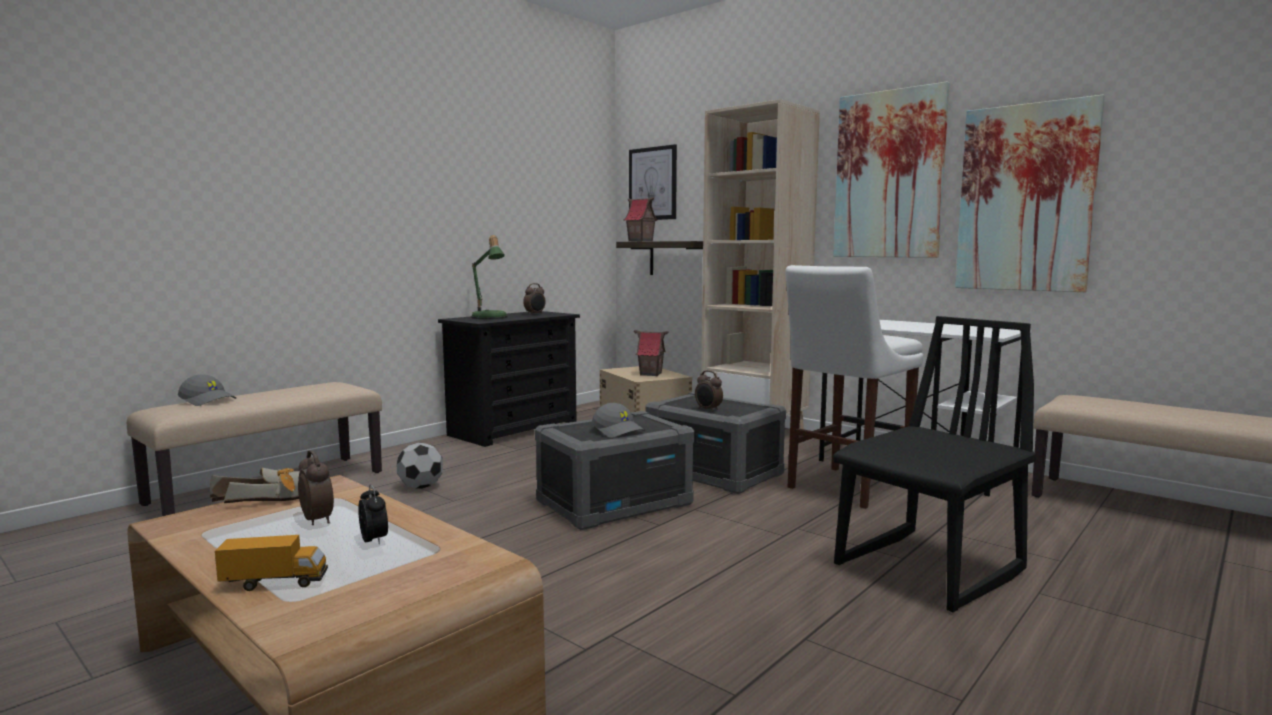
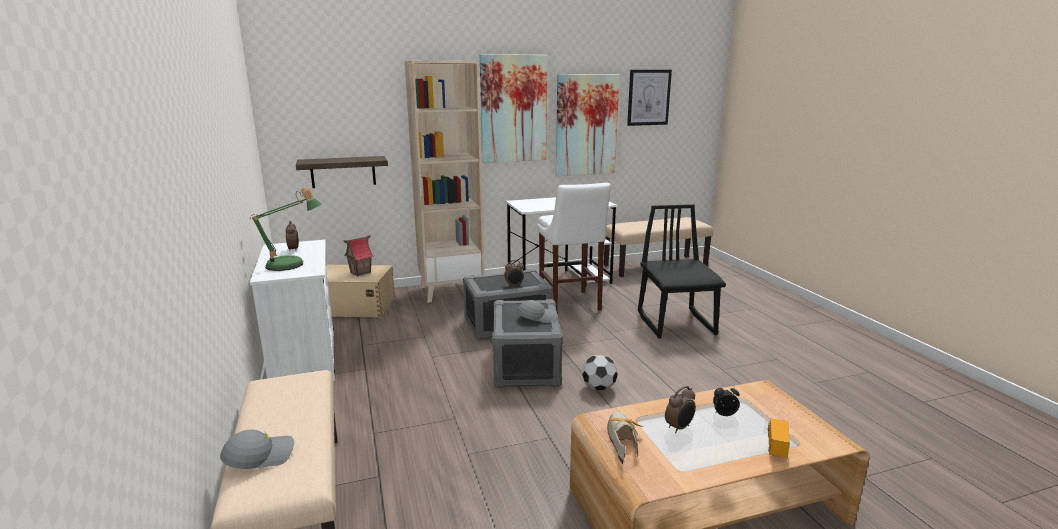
camera: 60 degrees left, 10 degrees up
(318, 520) = (679, 428): alarm clock -> alarm clock turned 150 degrees clockwise
(420, 487) = (404, 427): football -> football (598, 388)
(514, 429) = (305, 358): black dresser -> white dresser
(640, 241) = (317, 161): toy house -> none
(653, 183) = (304, 106): picture -> picture (648, 97)

